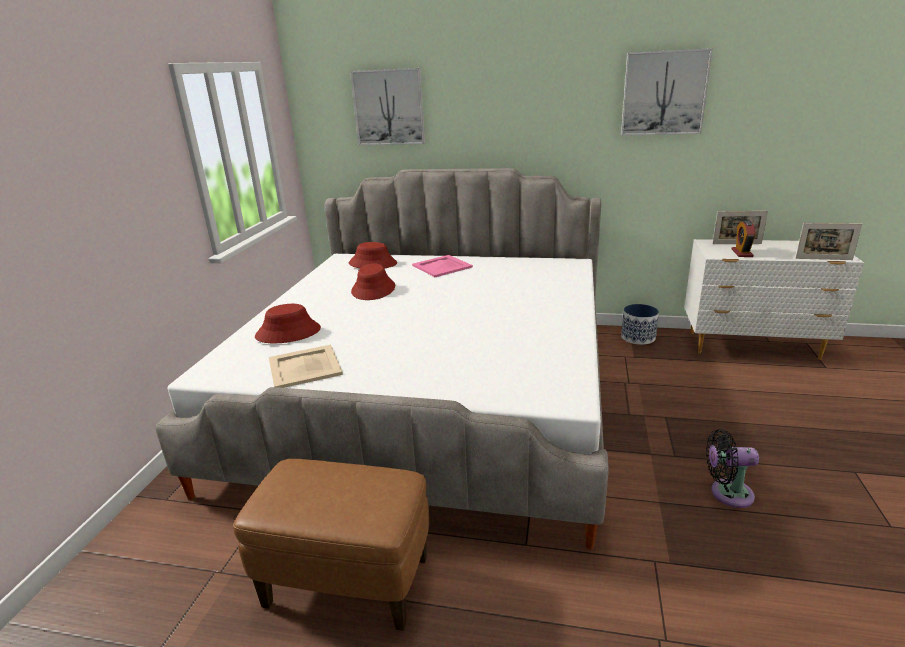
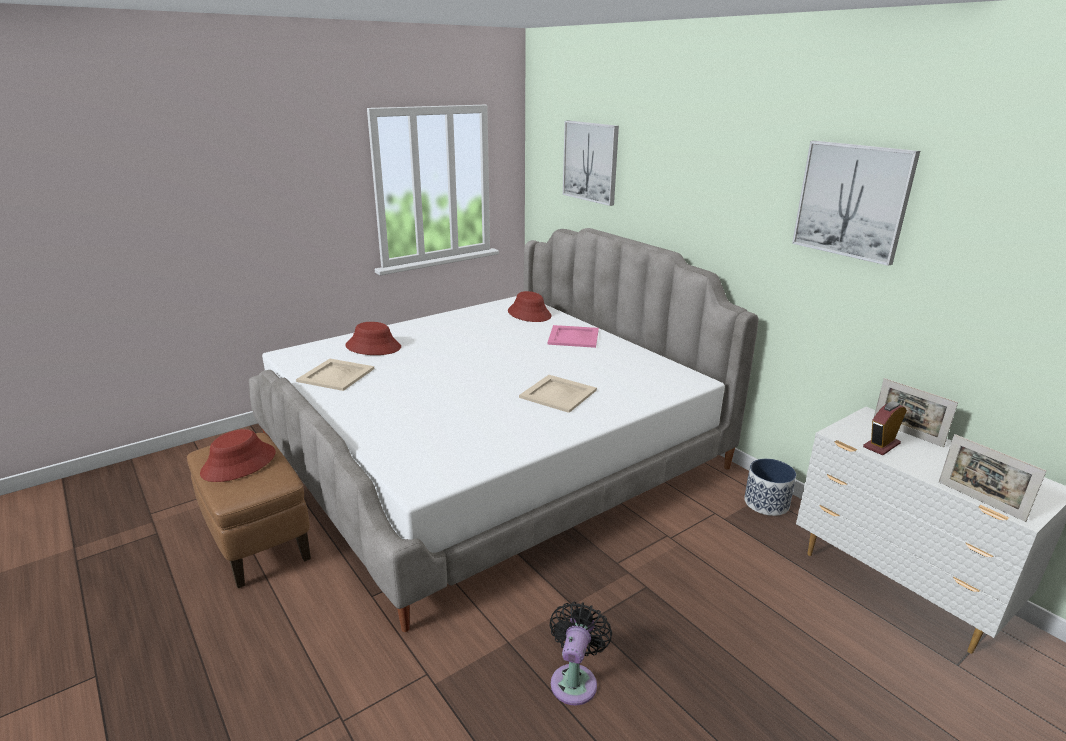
camera: 40 degrees right, 0 degrees up
(373, 289) = (485, 336): red hat -> red hat (239, 463)
(517, 302) = (559, 393): none -> beige tray
(727, 493) = (575, 680): black fan -> black fan turned 60 degrees clockwise

